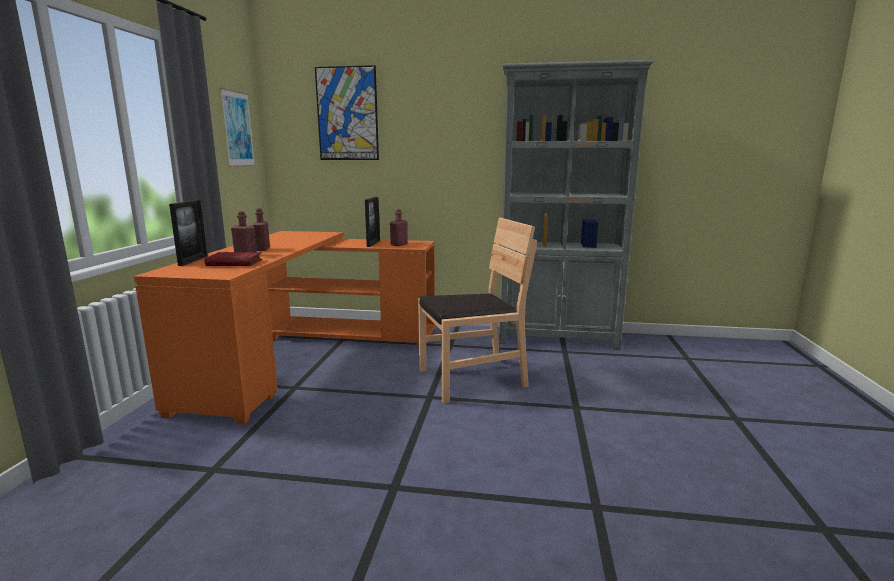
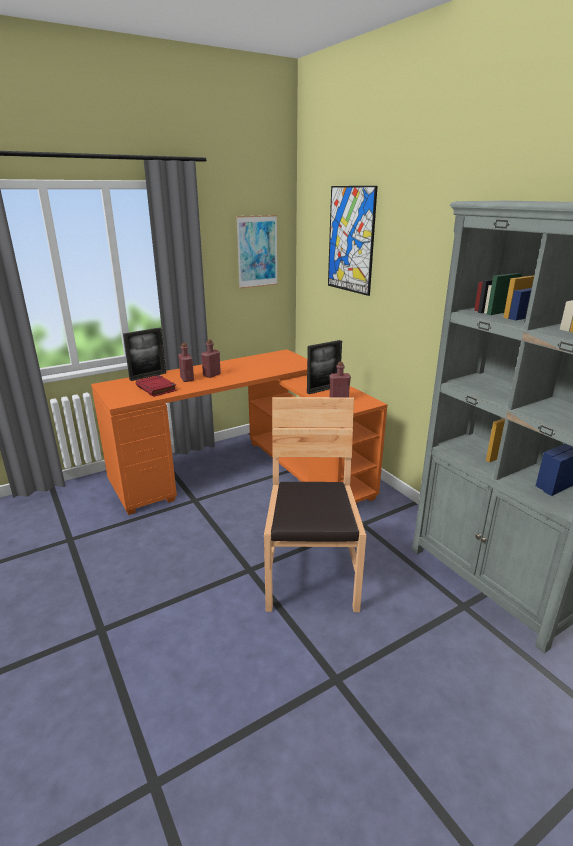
camera: 50 degrees right, 10 degrees up
(472, 379) = (311, 575): brown chair -> brown chair turned 120 degrees counterclockwise

